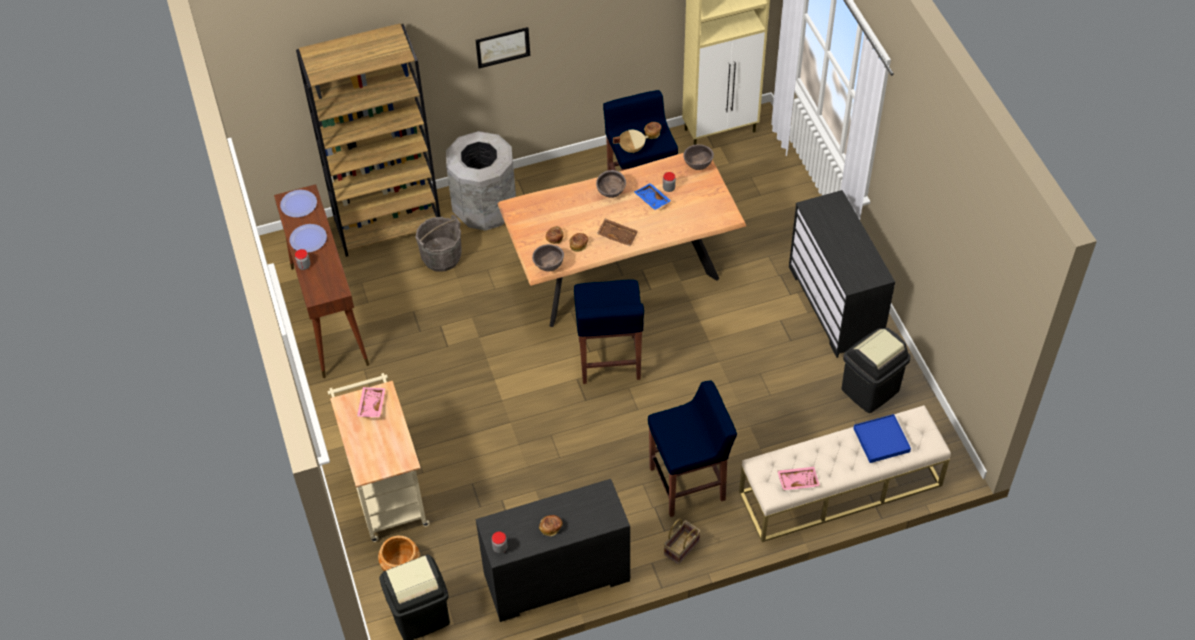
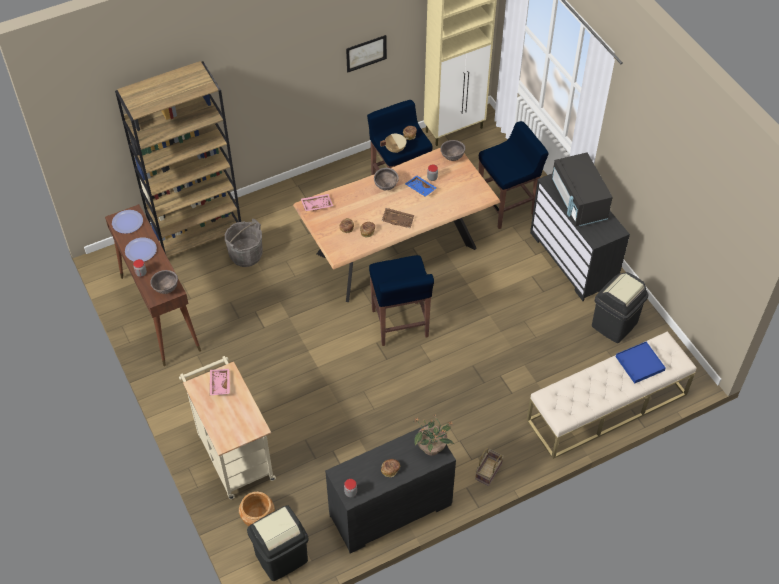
camera: 10 degrees left, 0 degrees up
(484, 209) = (274, 212): grey trash can -> none
(503, 47) = (283, 75): picture -> picture (366, 53)
(548, 266) = (346, 252): brown bowl -> brown bowl (166, 289)
(604, 508) = (432, 447): none -> potted plant
(689, 484) = (484, 418): blue stool -> blue stool (507, 206)
(797, 480) = (579, 405): pink tray -> pink tray (317, 205)
(840, 236) = (578, 202): none -> black microwave

